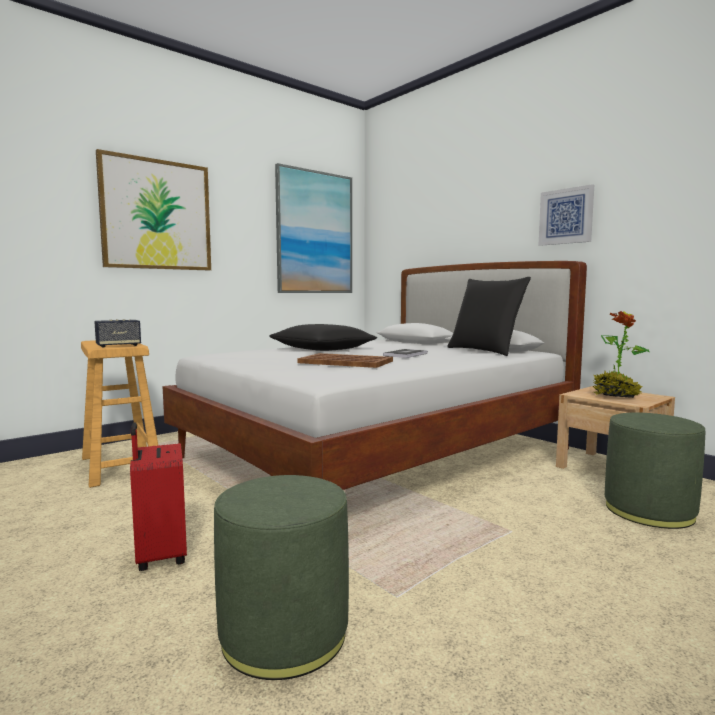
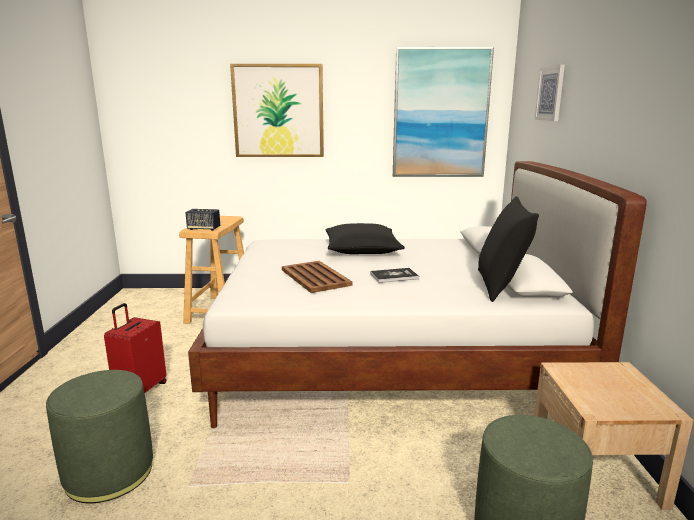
camera: 40 degrees right, 10 degrees up
(566, 216) = (643, 128): picture -> picture (550, 93)
(615, 396) = (602, 389): potted plant -> none

